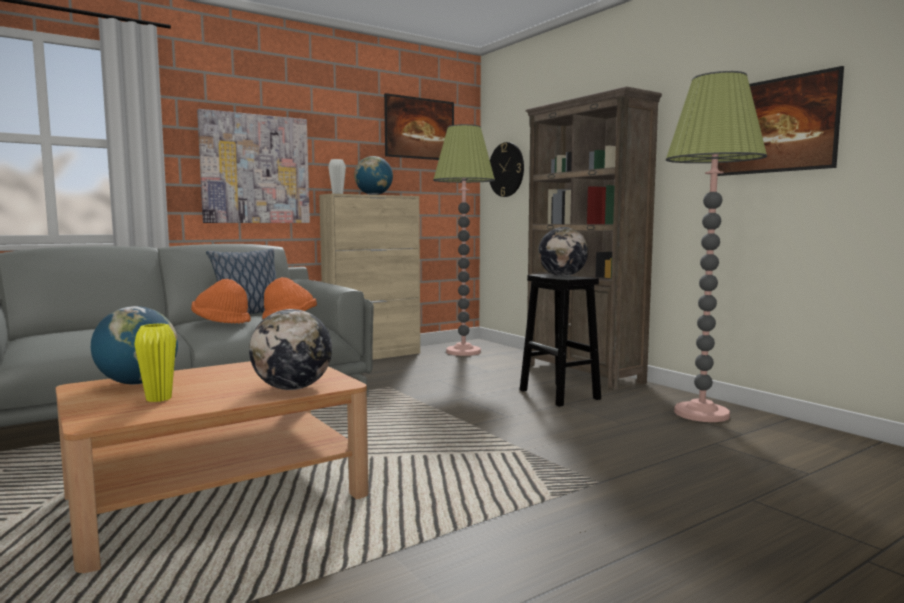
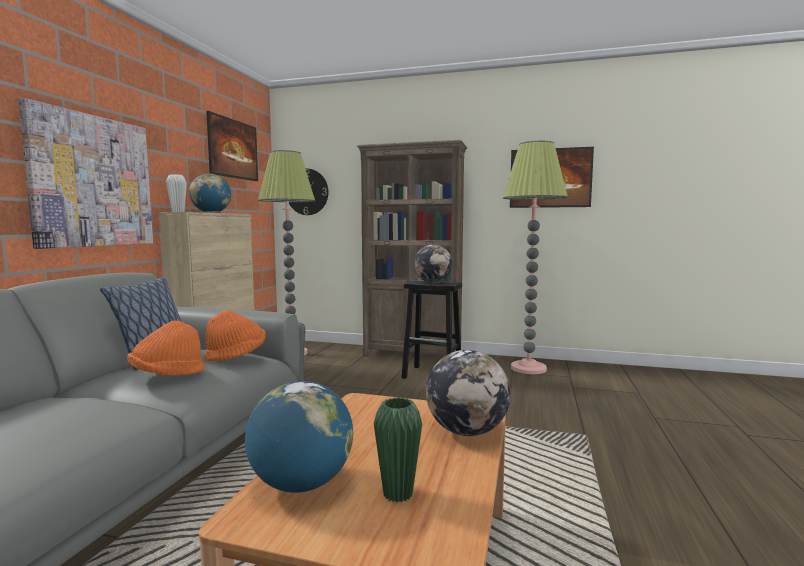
camera: 40 degrees left, 0 degrees up
(159, 398) = (398, 493): yellow vase -> green vase

